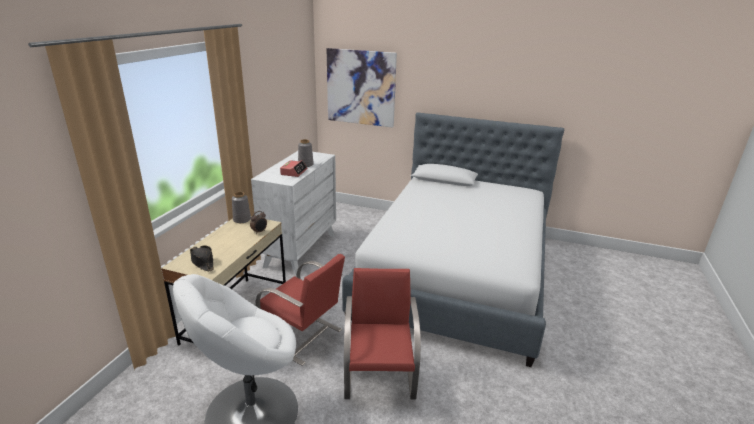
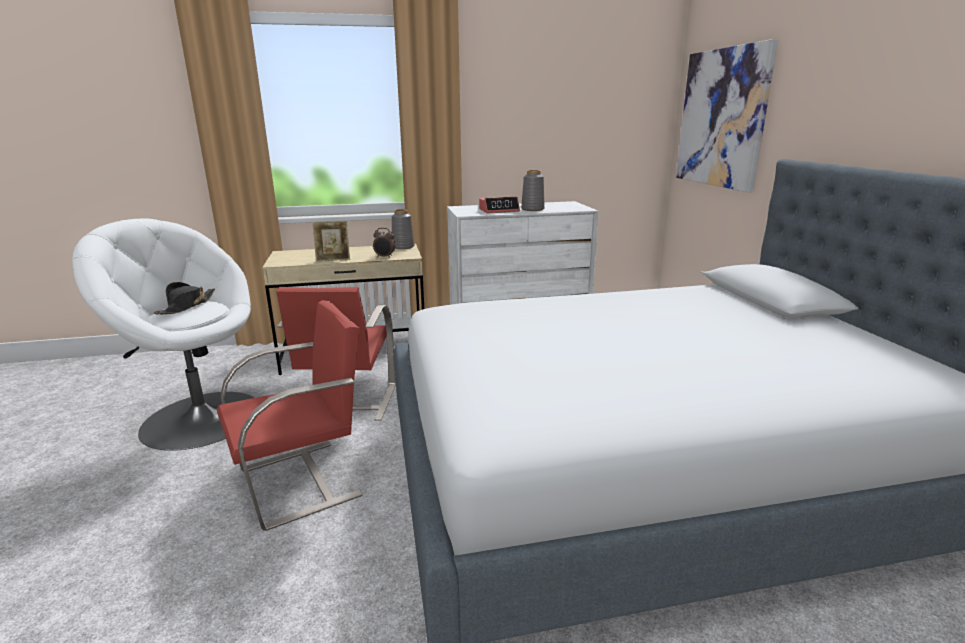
camera: 60 degrees right, 5 degrees down
(202, 262) = (296, 257): black hat -> black hat (187, 306)
(234, 249) = (333, 259): none -> picture frame

